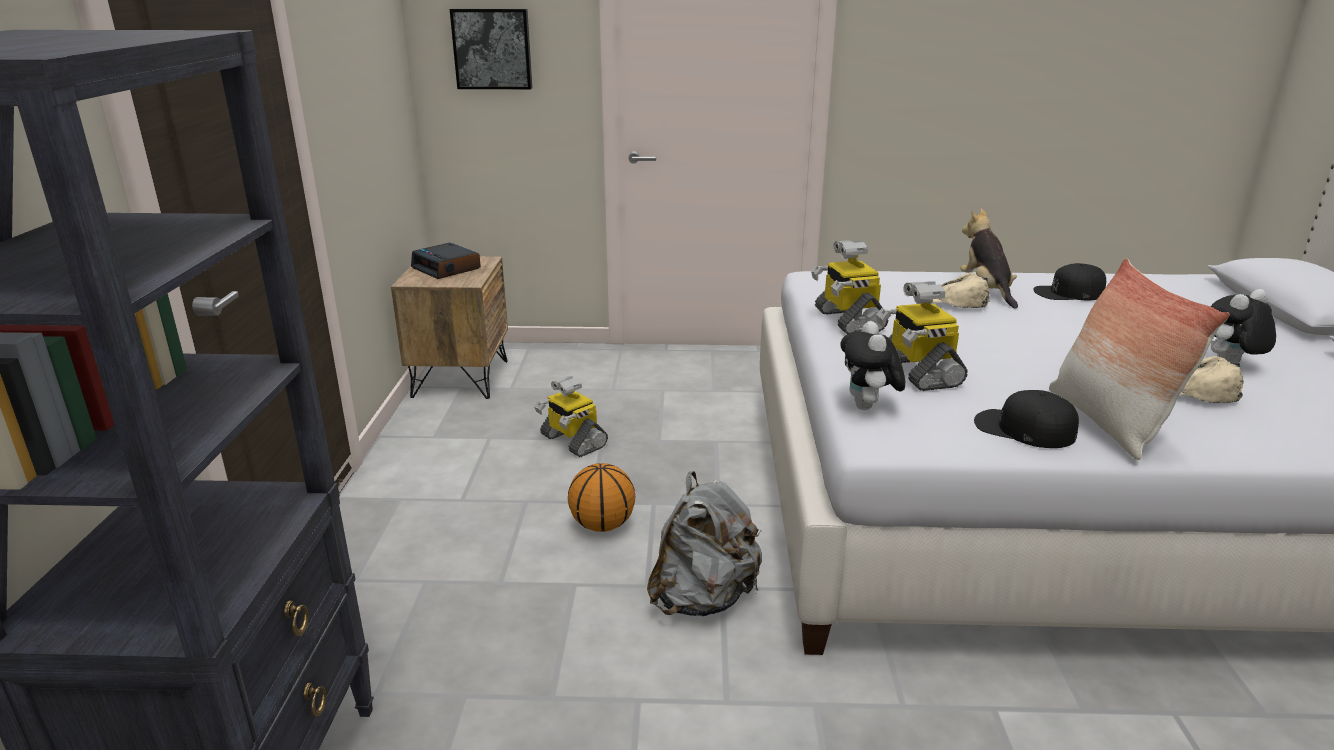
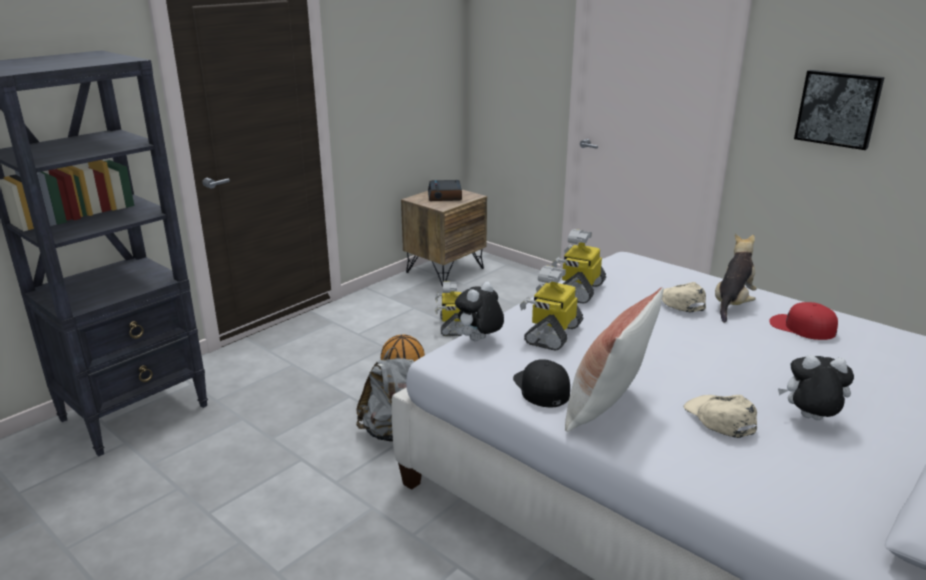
camera: 40 degrees right, 0 degrees up
(492, 49) = (510, 54): picture -> picture (838, 108)
(1068, 293) = (802, 327): black cap -> red cap

